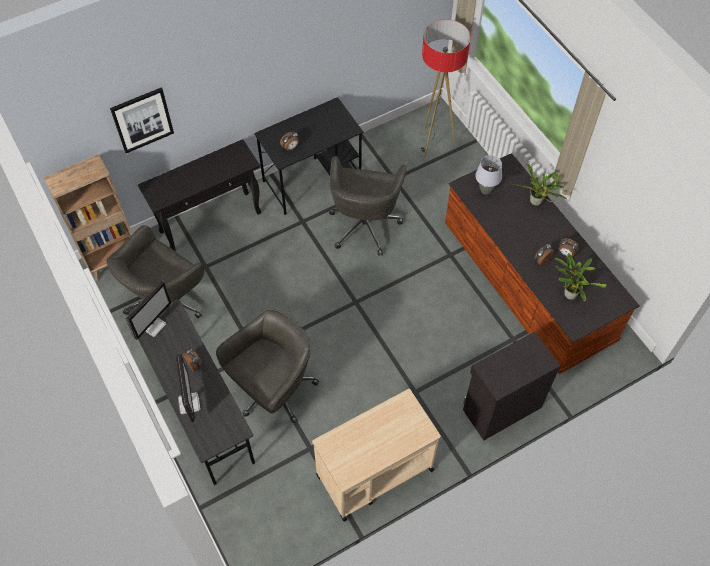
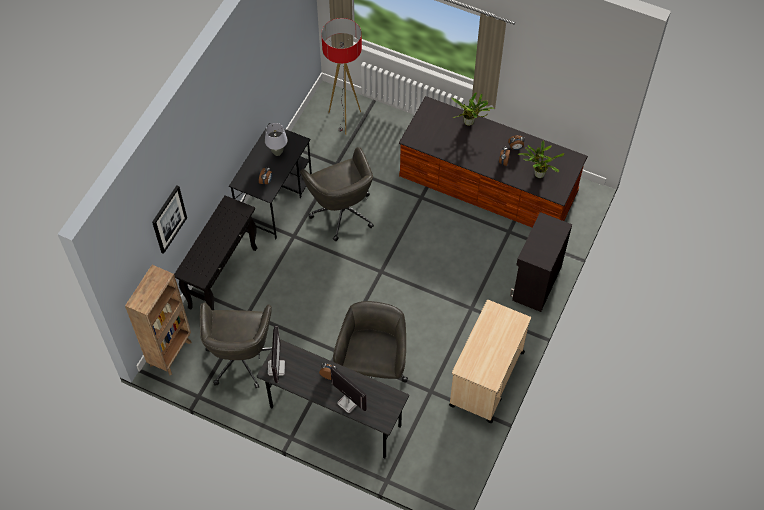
camera: 35 degrees left, 0 degrees up
(485, 190) = (428, 133): grey table lamp -> grey table lamp (277, 152)

